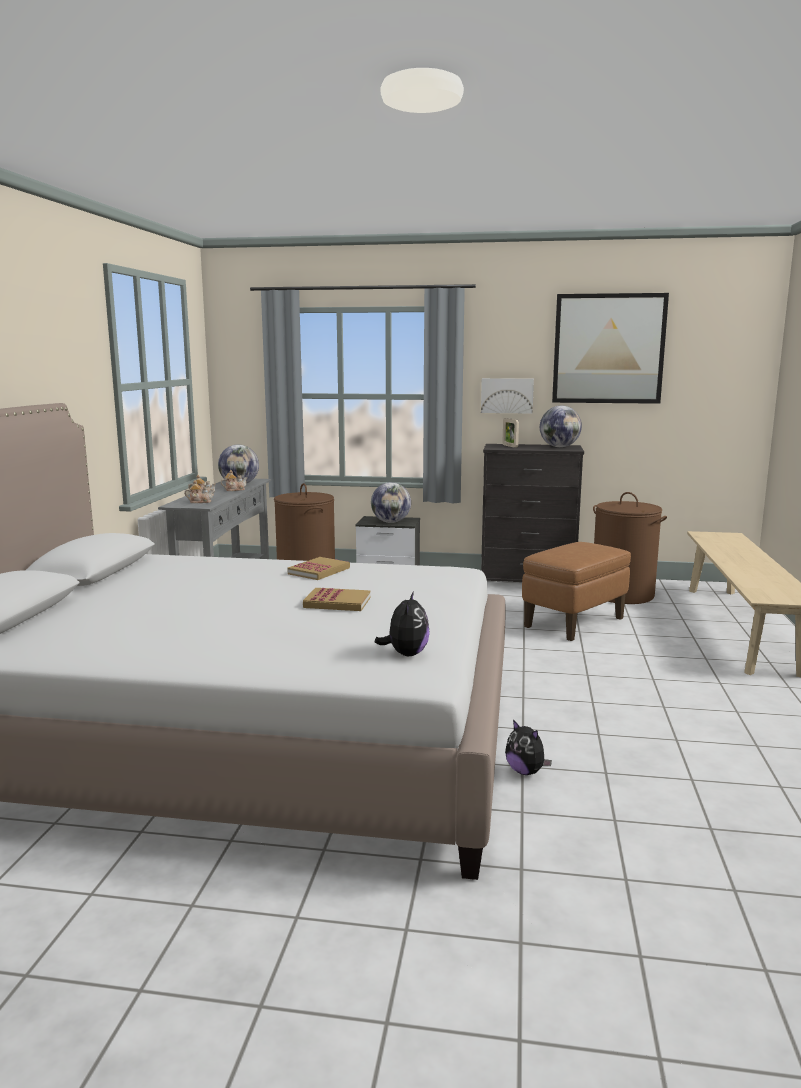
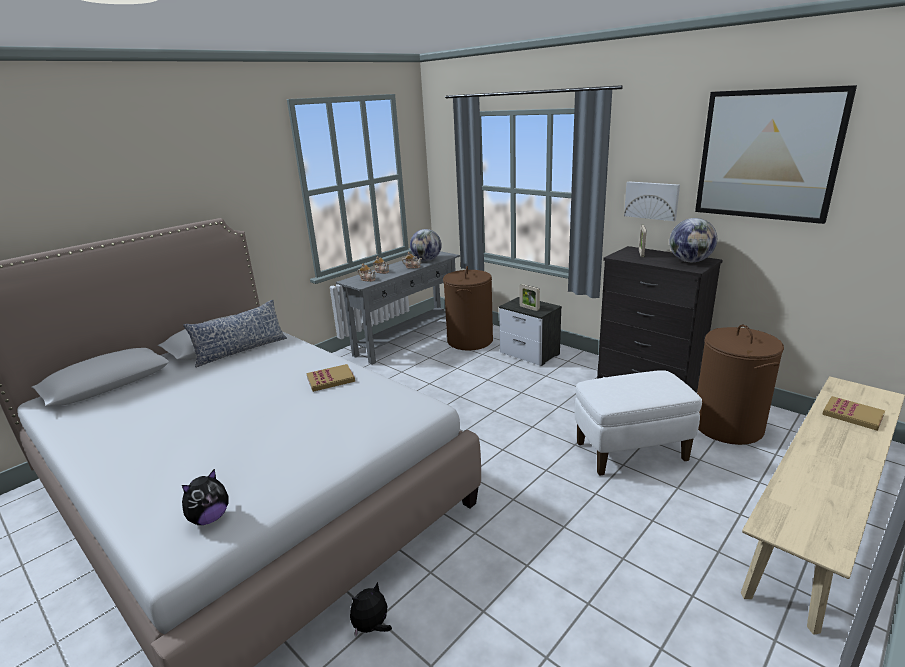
camera: 35 degrees right, 10 degrees up
(143, 571) = (241, 350): none -> pillow
(337, 602) = (278, 427): book -> book (852, 415)
(391, 522) = (529, 308): globe -> picture frame
(525, 771) = (372, 627): plush toy -> plush toy turned 60 degrees clockwise
(574, 623) = (630, 452): brown ottoman -> white ottoman

